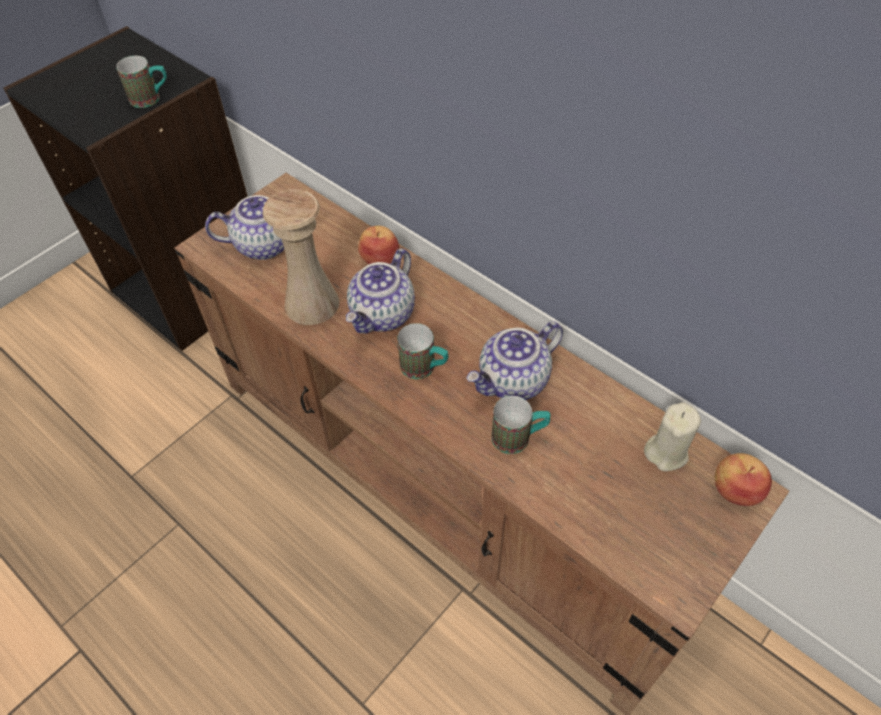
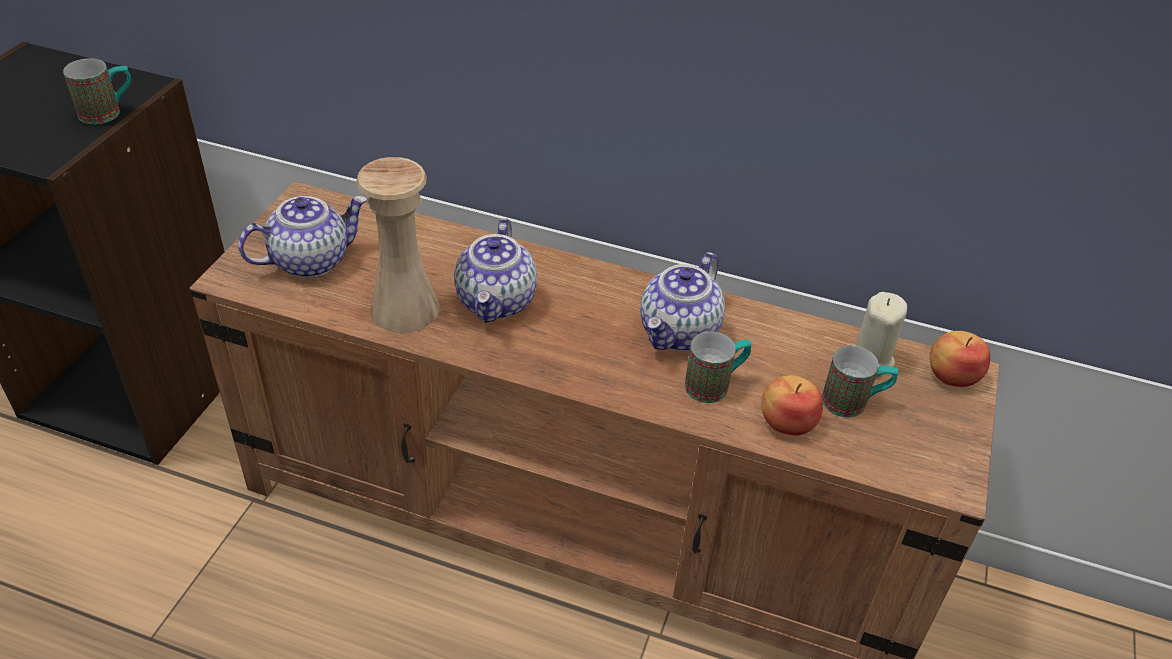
camera: 25 degrees left, 10 degrees down
(380, 259) = (462, 247): apple -> apple (787, 422)
(424, 368) = (575, 343): mug -> mug (854, 402)

